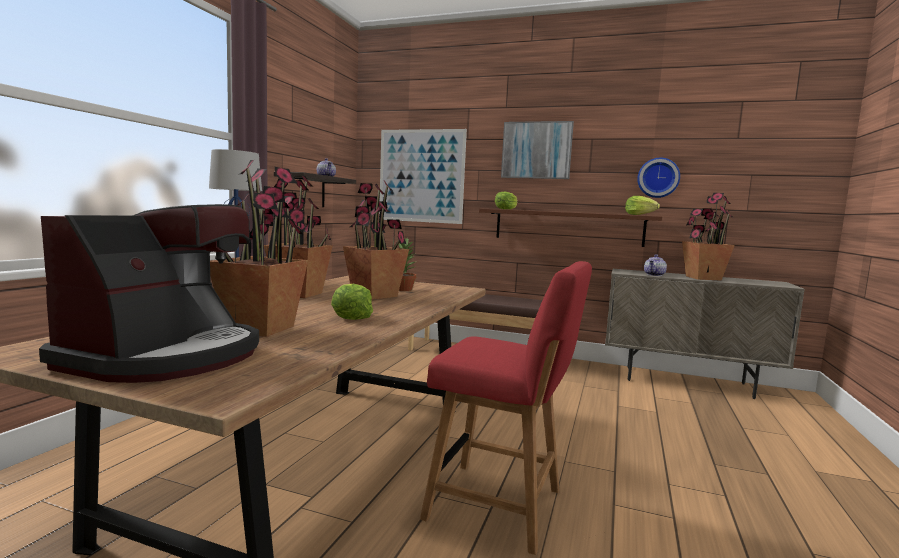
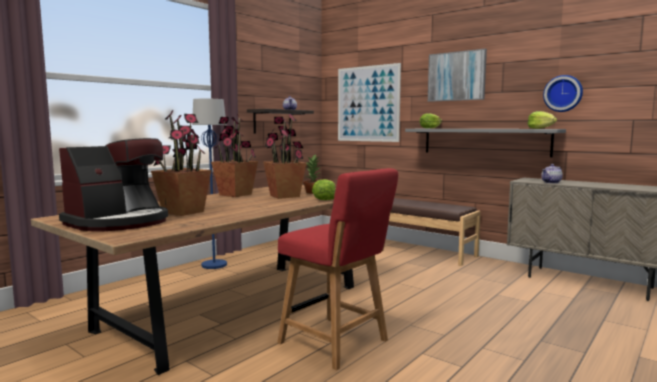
camera: 20 degrees right, 0 degrees up
(351, 317) = (246, 207): lettuce -> lettuce (324, 199)
(568, 227) = (484, 141): brown shelf -> grey shelf
(702, 278) = (598, 185): potted plant -> none

